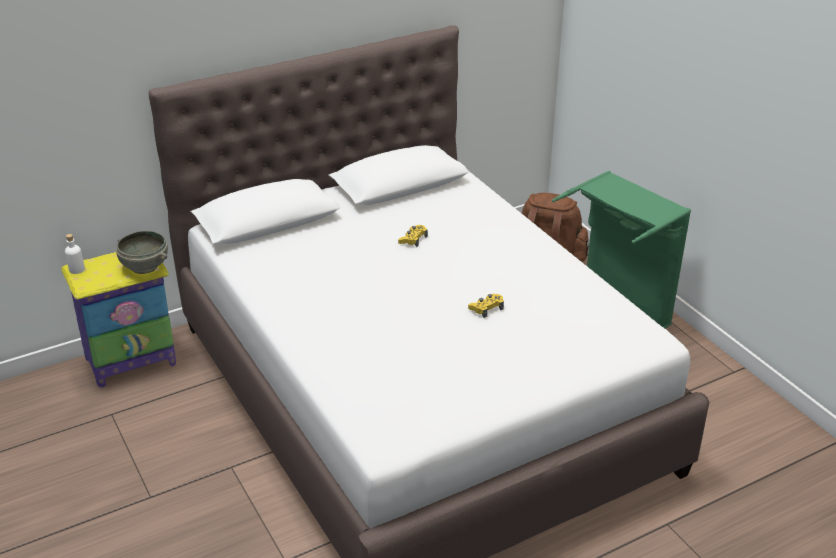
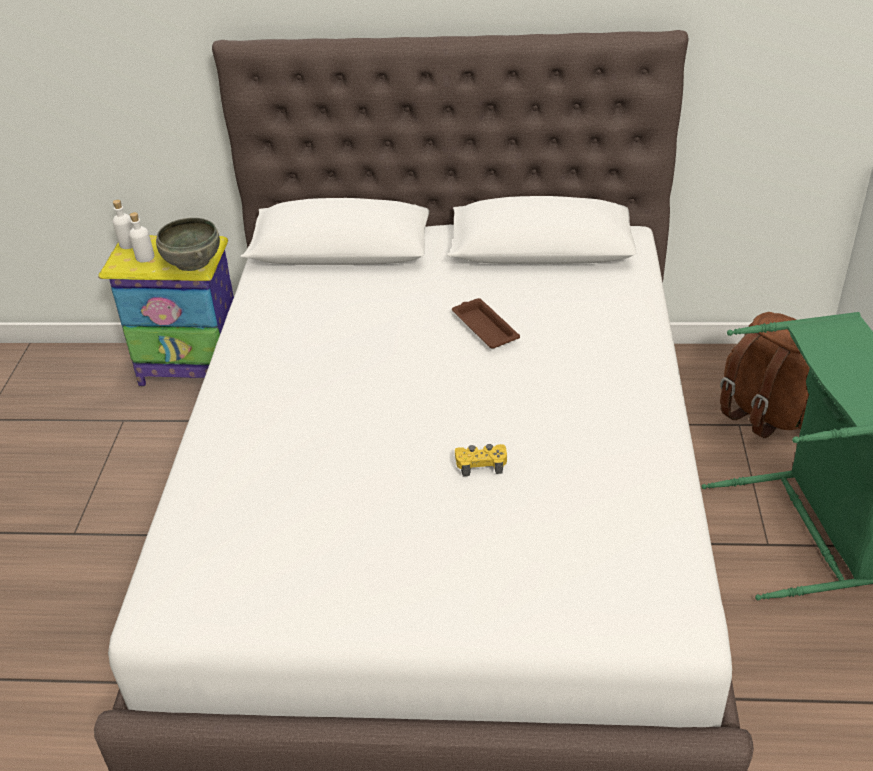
camera: 35 degrees right, 5 degrees up
(102, 274) = (145, 257): none -> white bottle
(413, 239) = (484, 327): yellow game controller -> brown tray

